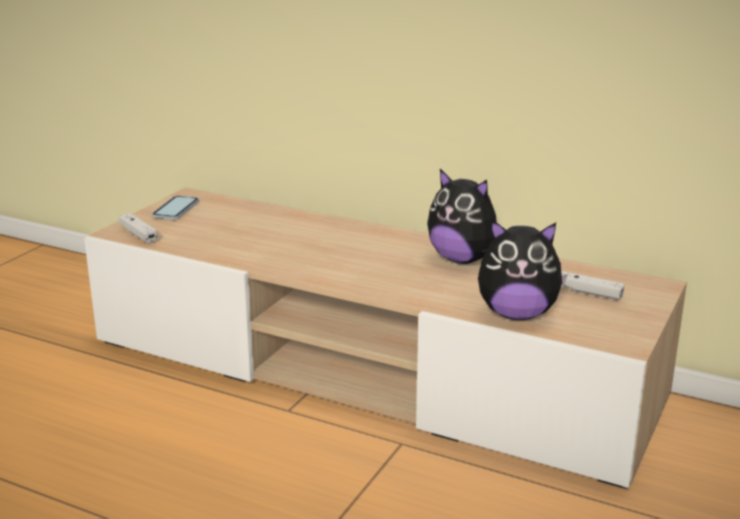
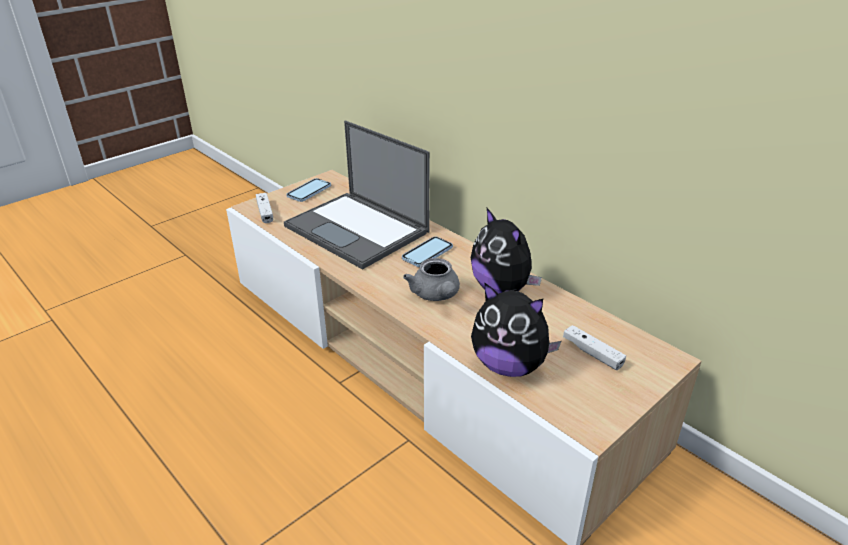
camera: 20 degrees right, 10 degrees up
(266, 234) = (358, 229): none -> laptop
(361, 243) = (427, 253): none -> phone
(399, 274) = (436, 295): none -> grey teapot

